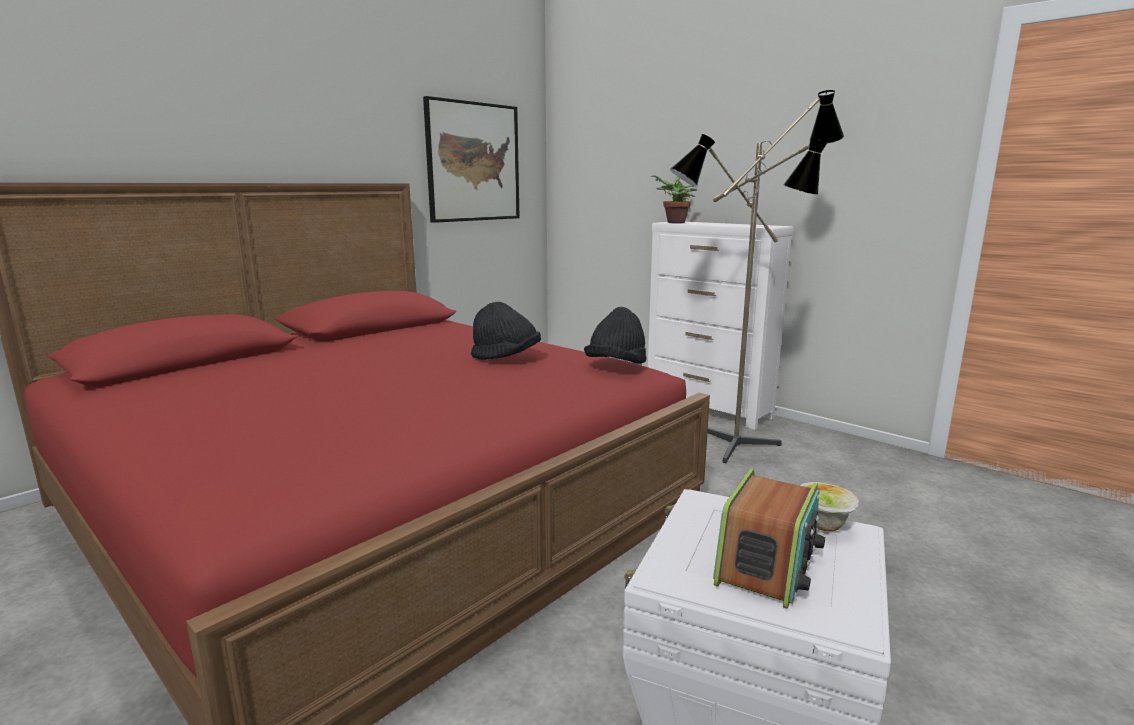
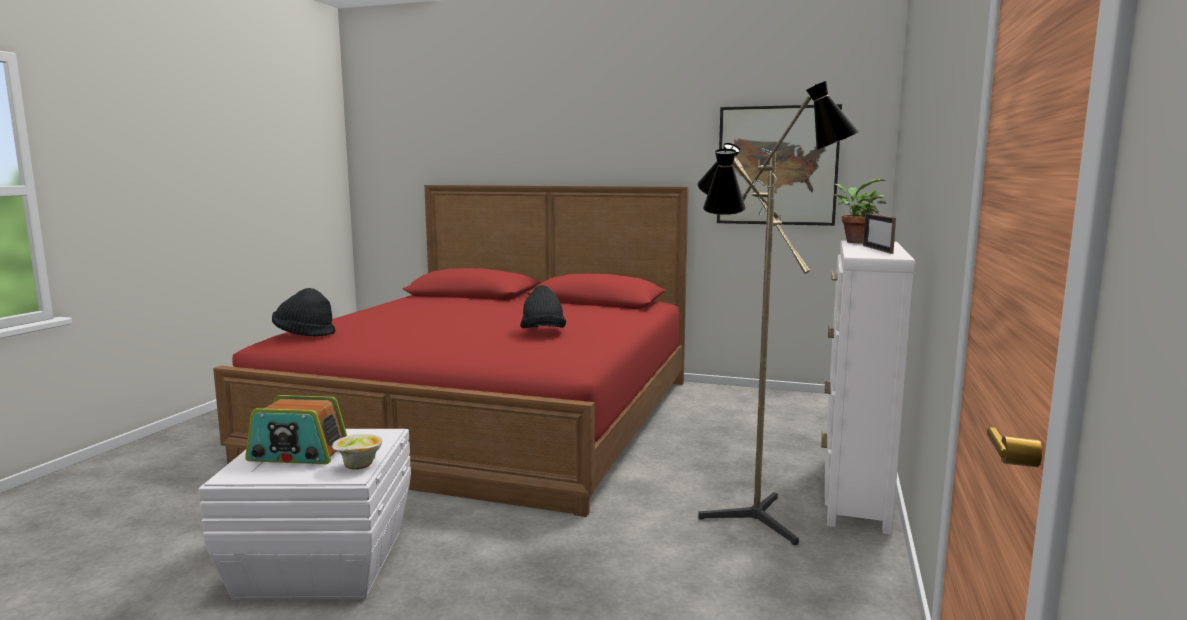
camera: 65 degrees right, 5 degrees down
(616, 366) = (561, 356): black hat -> black hat (304, 334)
(727, 224) = (877, 249): none -> picture frame

